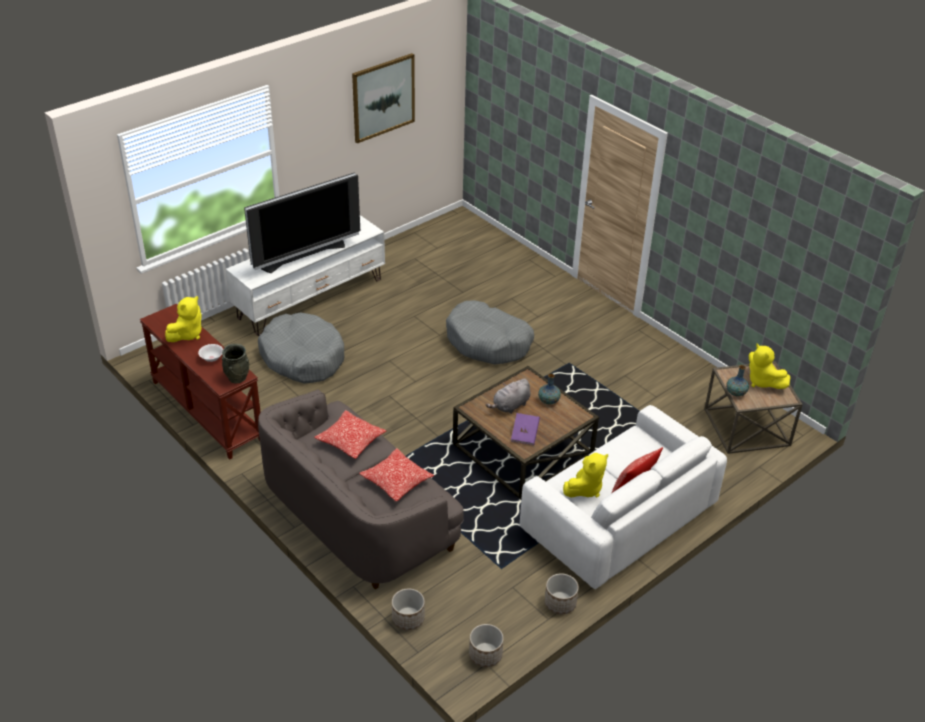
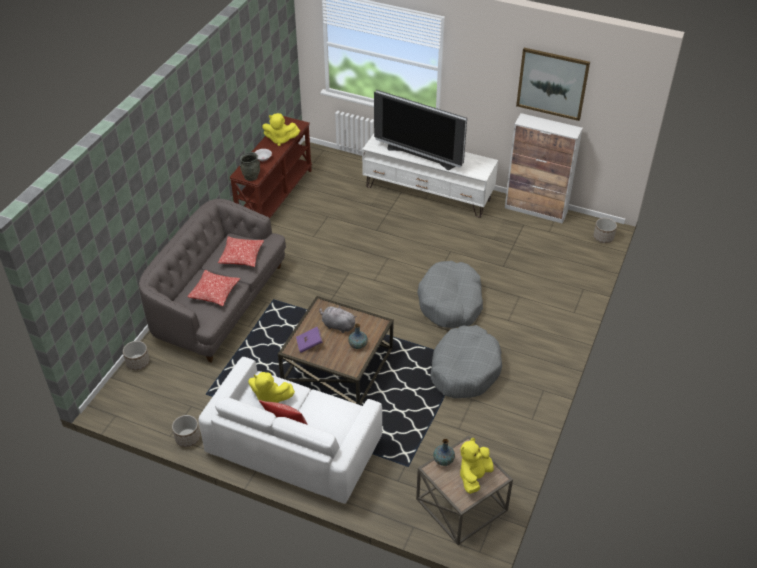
camera: 65 degrees right, 5 degrees up
(303, 357) = (359, 216): grey dog bed -> grey dog bed (464, 369)
(400, 243) = (536, 210): none -> cabinet
(485, 655) = (122, 412): planter -> planter (603, 237)

